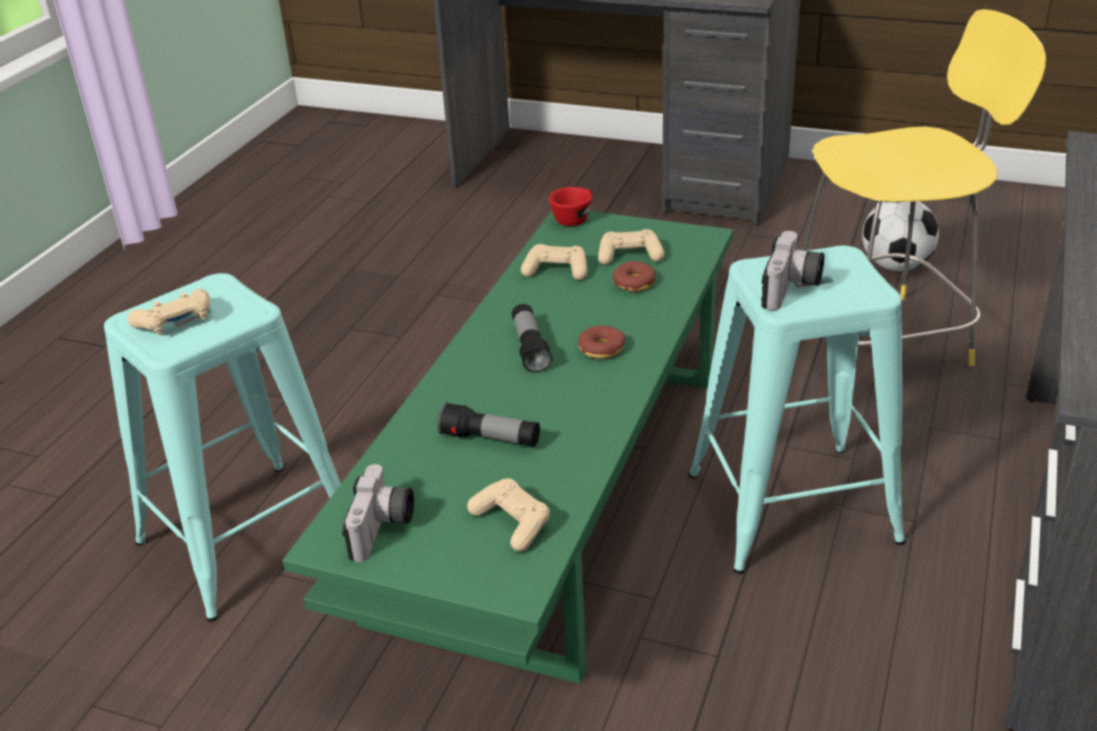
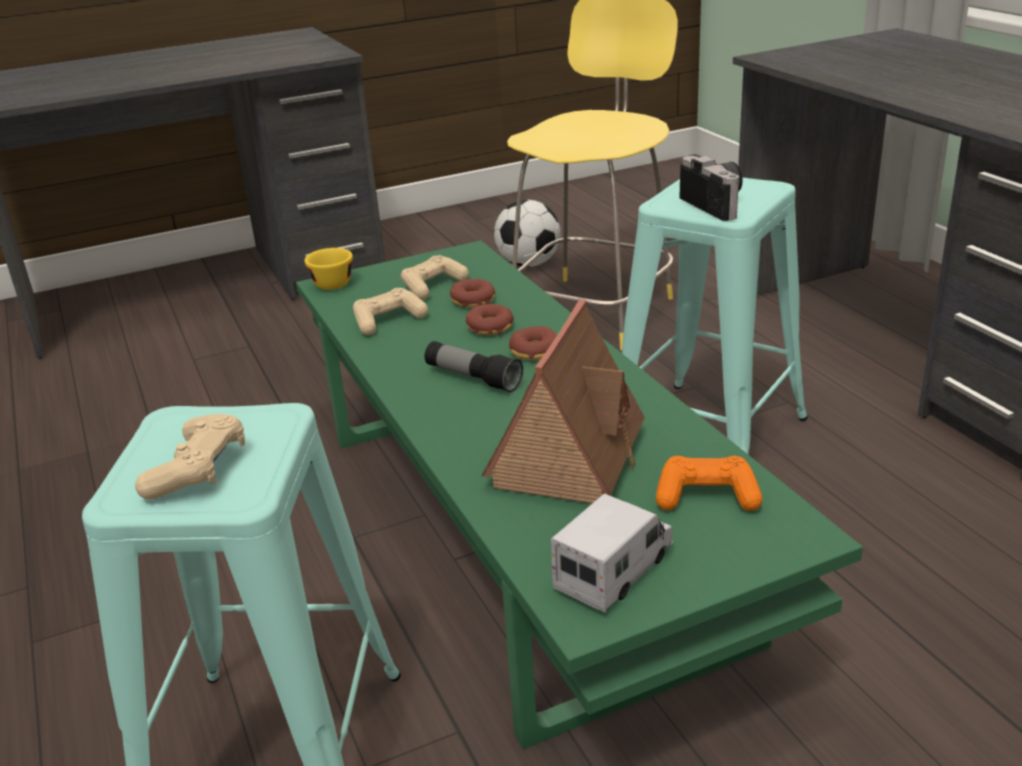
camera: 45 degrees left, 5 degrees down
(384, 529) = (614, 570): camera -> toy truck
(490, 439) = (569, 454): flashlight -> toy house
(512, 522) = (706, 496): beige game controller -> orange game controller
(574, 218) = (331, 282): red cup -> yellow cup
(607, 312) = (490, 327): none -> donut

